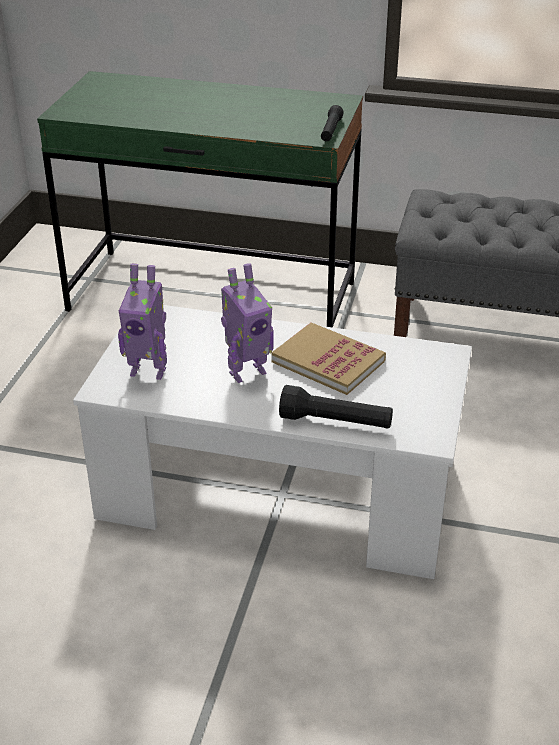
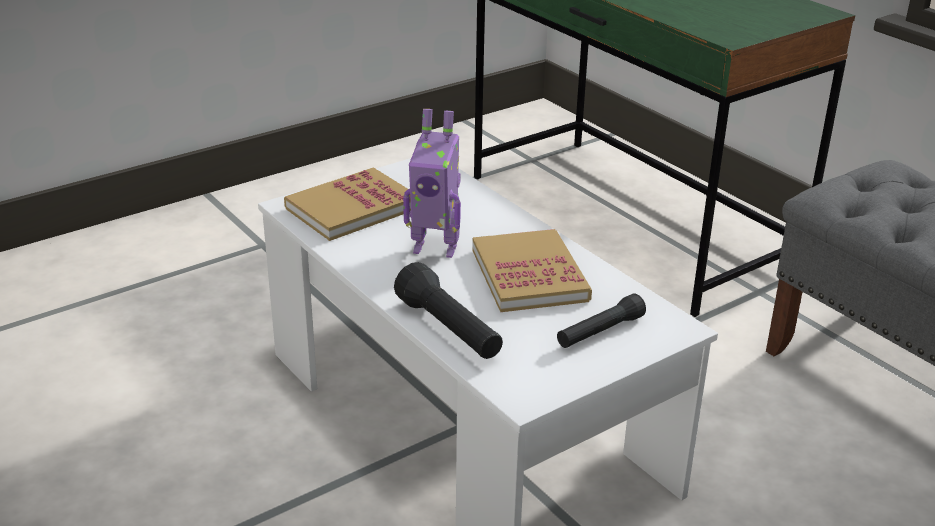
camera: 40 degrees right, 5 degrees down
(148, 370) = (352, 208): toy robot -> book
(331, 131) = (753, 34): black flashlight -> black flashlight (600, 332)

